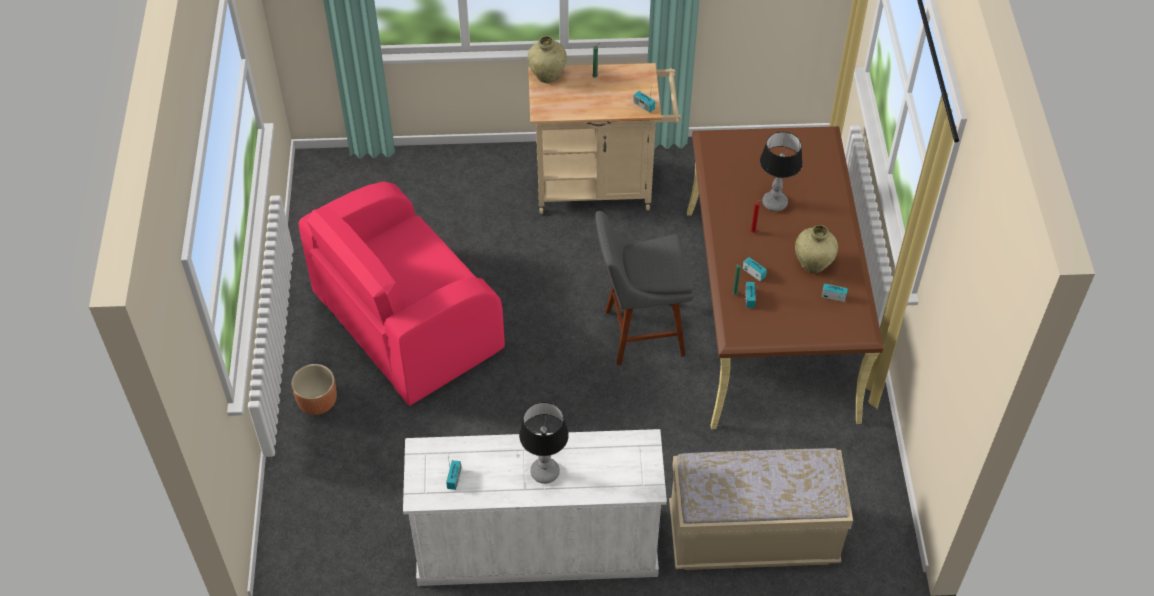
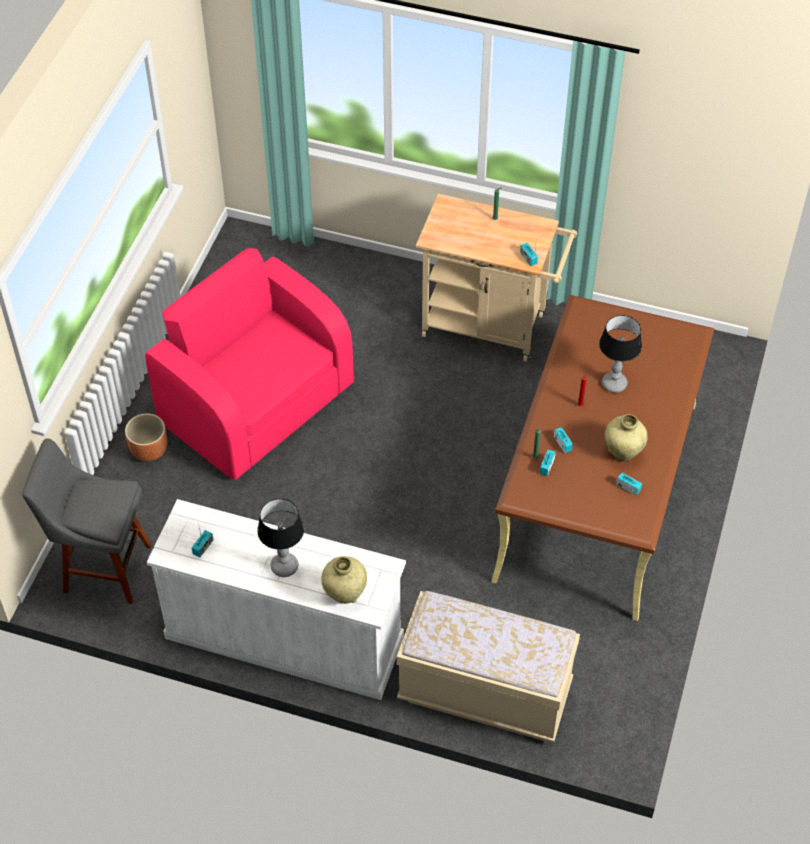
camera: 20 degrees right, 0 degrees up
(406, 323) = (256, 402): pink armchair -> pink armchair turned 60 degrees clockwise
(547, 76) = (451, 207): beige vase -> beige vase (345, 593)
(639, 333) = (464, 474): grey stool -> grey stool (102, 567)

